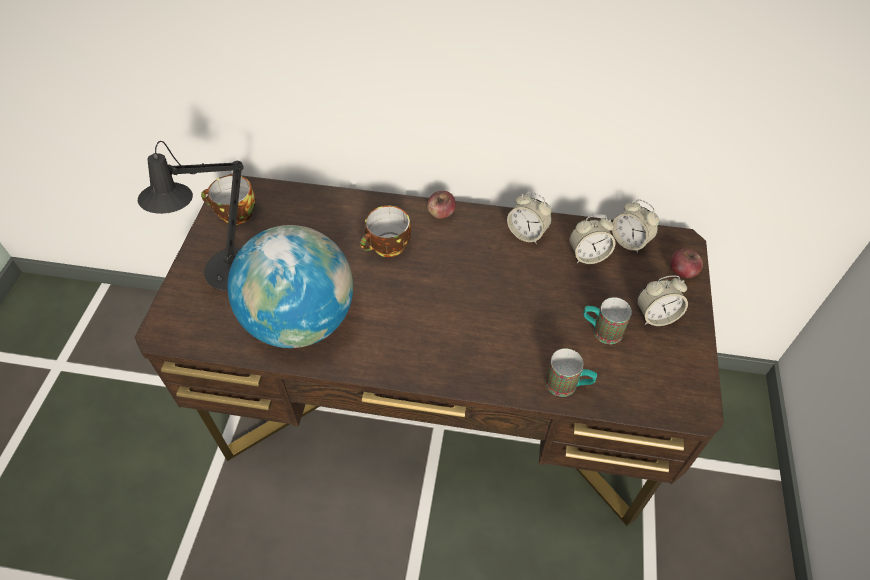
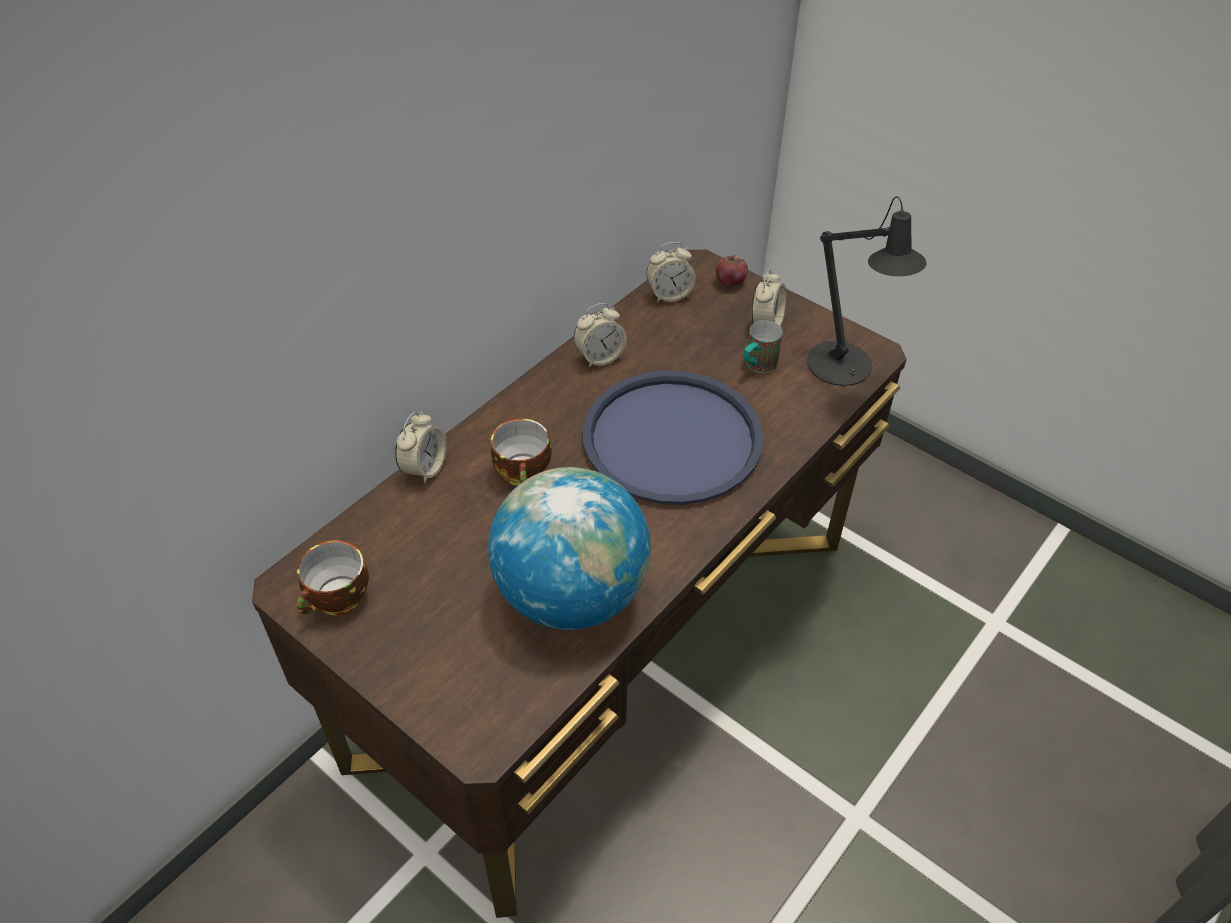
camera: 60 degrees left, 5 degrees down
(226, 275) = (438, 644): black table lamp -> black table lamp (845, 369)
(441, 213) = (513, 408): apple -> none
(480, 311) = (672, 438): none -> blue tray
(568, 385) = (802, 418): mug -> none
(588, 255) = (663, 330): alarm clock -> alarm clock (424, 468)

